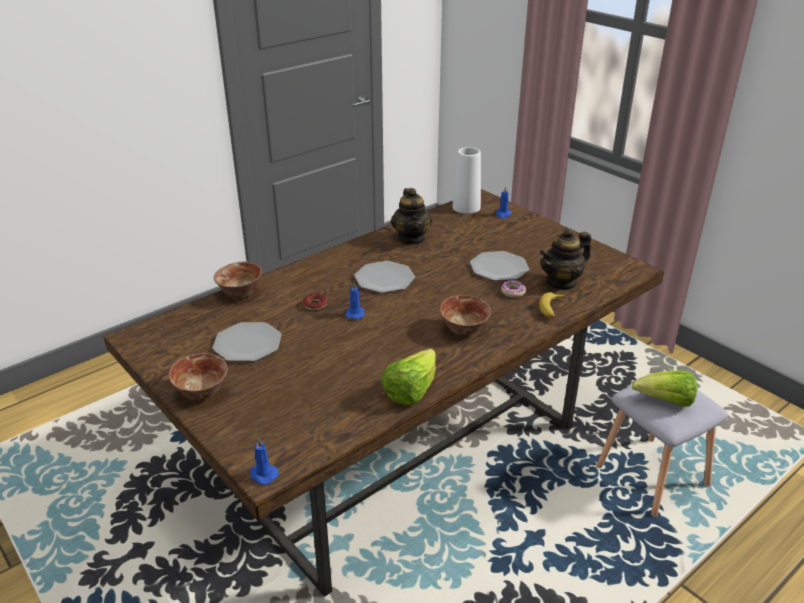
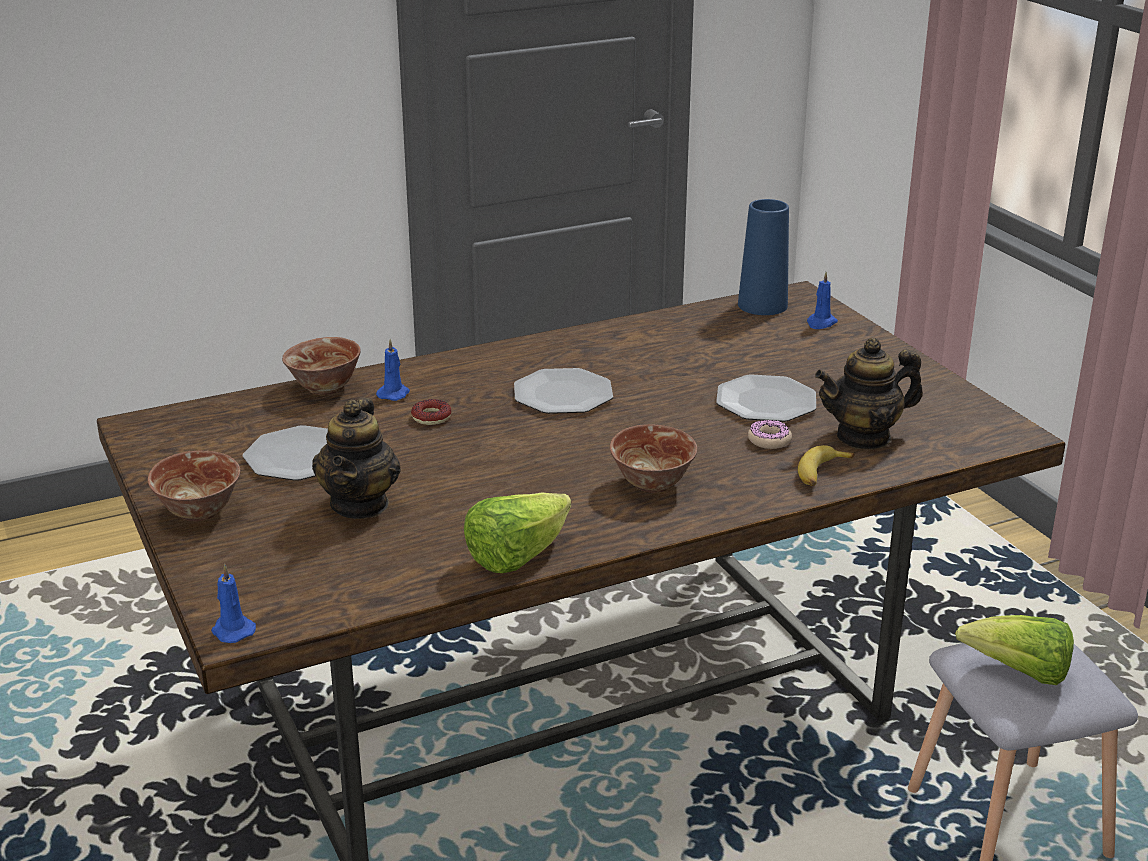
camera: 15 degrees right, 5 degrees down
(355, 313) = (488, 437): blue candle -> blue candle (394, 394)
(411, 238) = (641, 342): teapot -> teapot (360, 504)
(466, 207) = (762, 305): white vase -> blue vase

